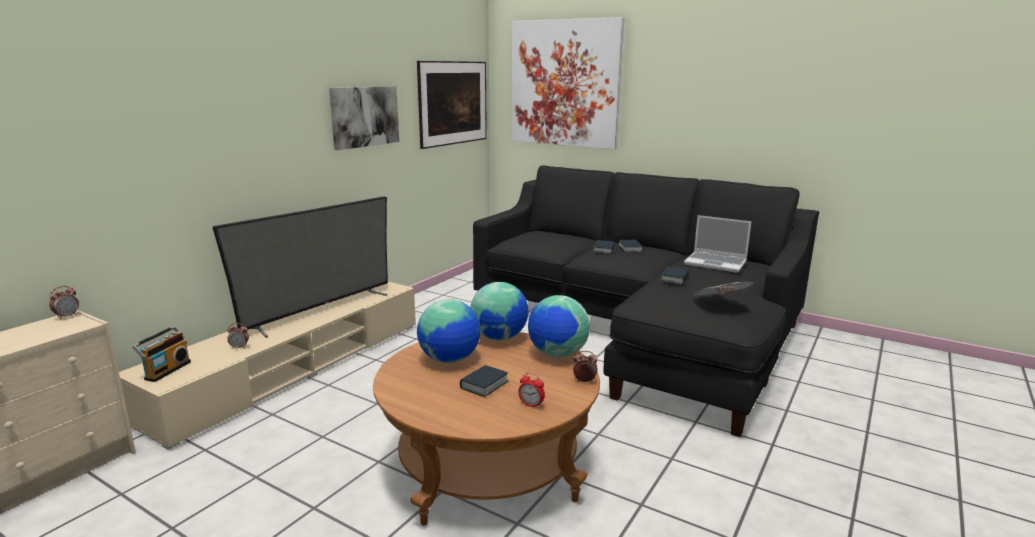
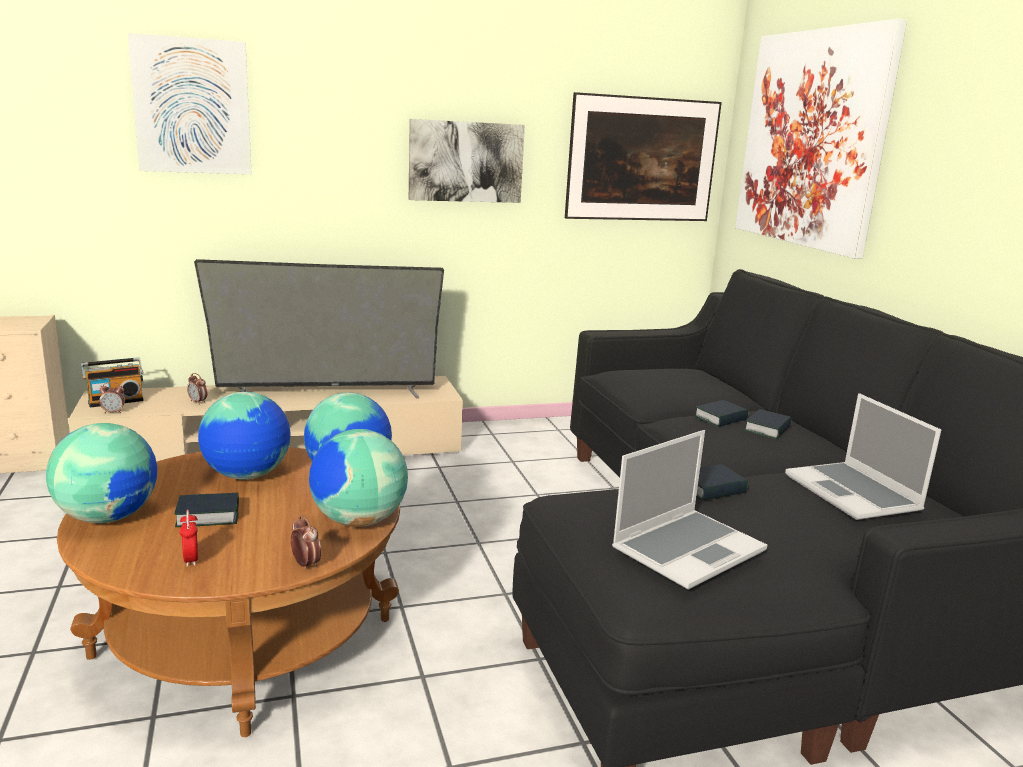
camera: 40 degrees right, 0 degrees up
(67, 316) = (34, 318): alarm clock -> alarm clock (113, 412)
(175, 92) = (192, 106): none -> picture
(433, 411) = (108, 517): none -> globe
(720, 303) = (688, 549): newspaper -> laptop

